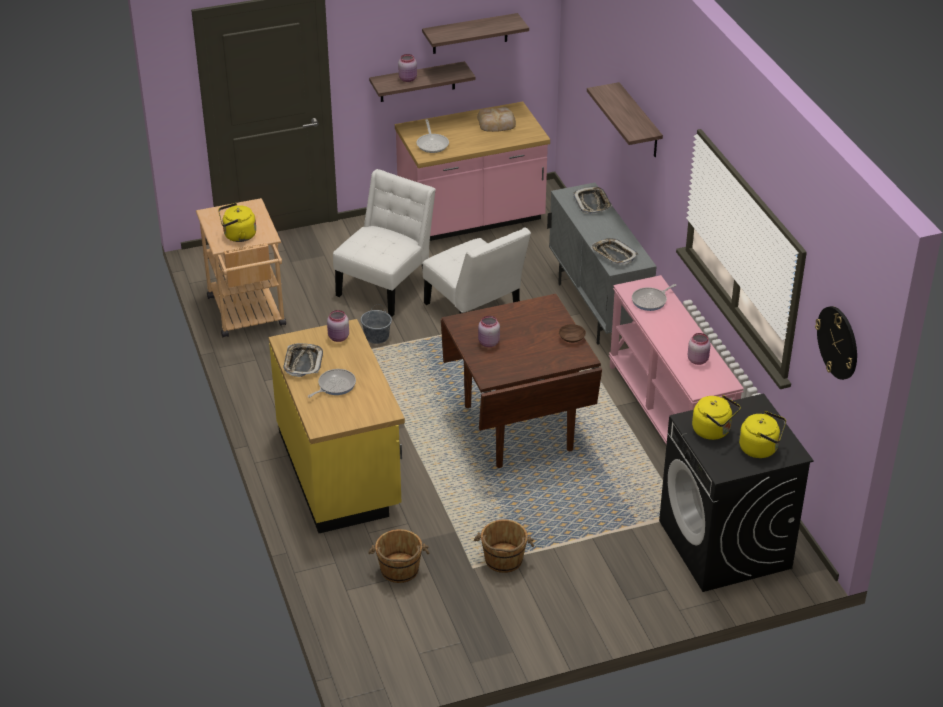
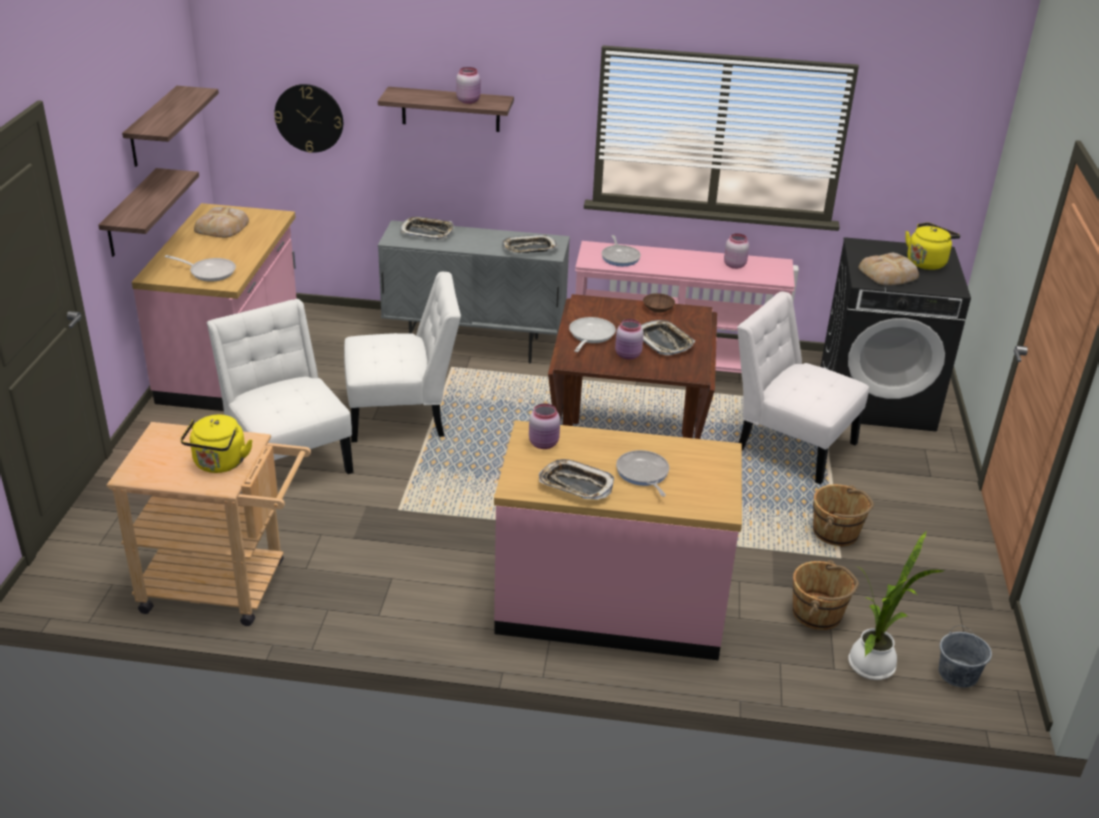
camera: 65 degrees left, 5 degrees down
(340, 470) = (610, 604): yellow counter -> pink counter
(364, 608) = (874, 663): none -> potted plant
(376, 336) = (378, 496): grey bucket -> grey bucket (958, 674)
(408, 79) = (143, 205): pink jar -> pink jar (468, 101)
(500, 319) = (590, 336): none -> frying pan
(522, 353) = (664, 342): none -> tray
(605, 509) = (790, 444): none -> white chair
(713, 431) = (889, 274): yellow kettle -> bread
(838, 342) = (936, 123): wall clock -> wall clock (309, 118)

